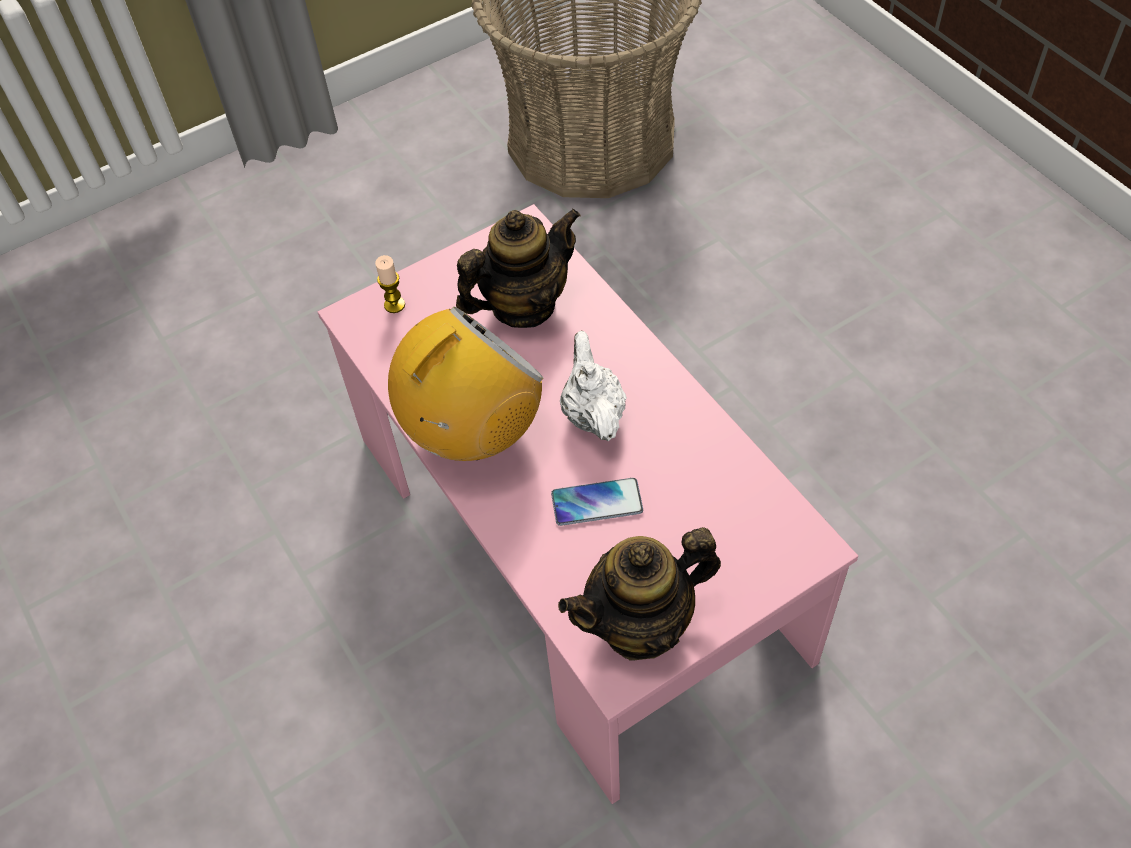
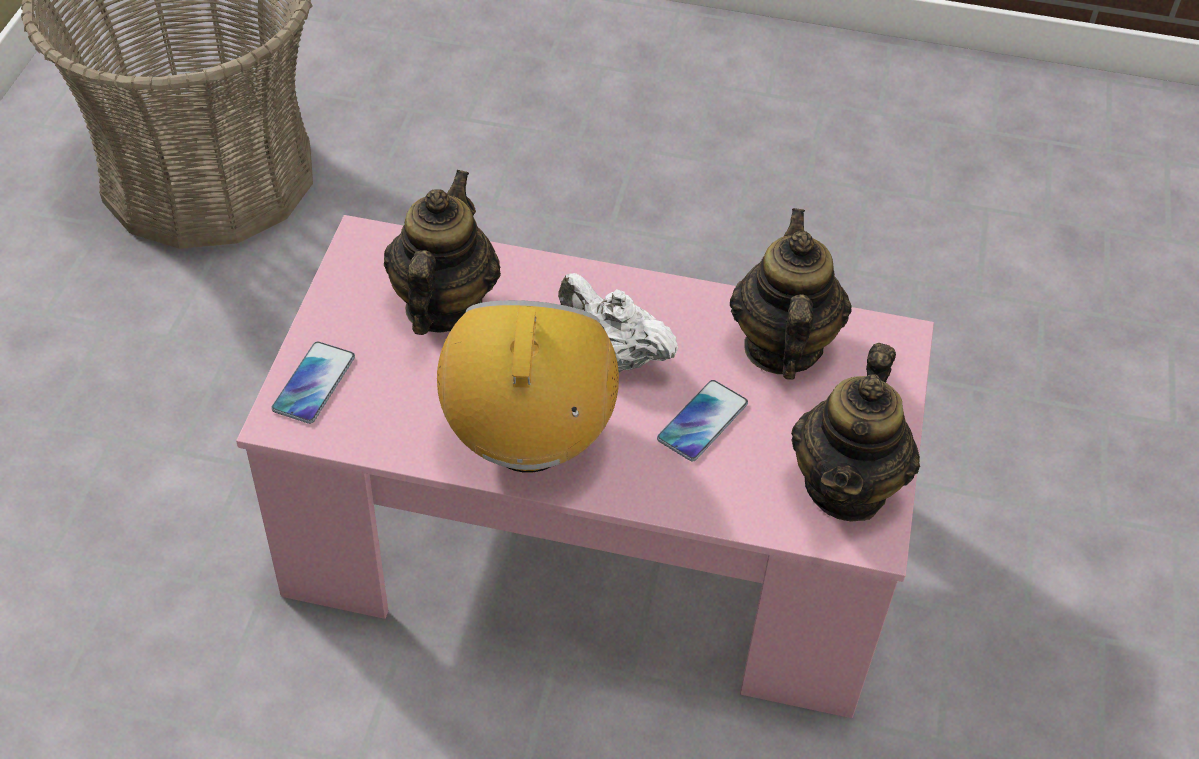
camera: 50 degrees left, 5 degrees down
(394, 305) = (314, 383): candle -> phone
(715, 490) = (781, 347): none -> teapot

